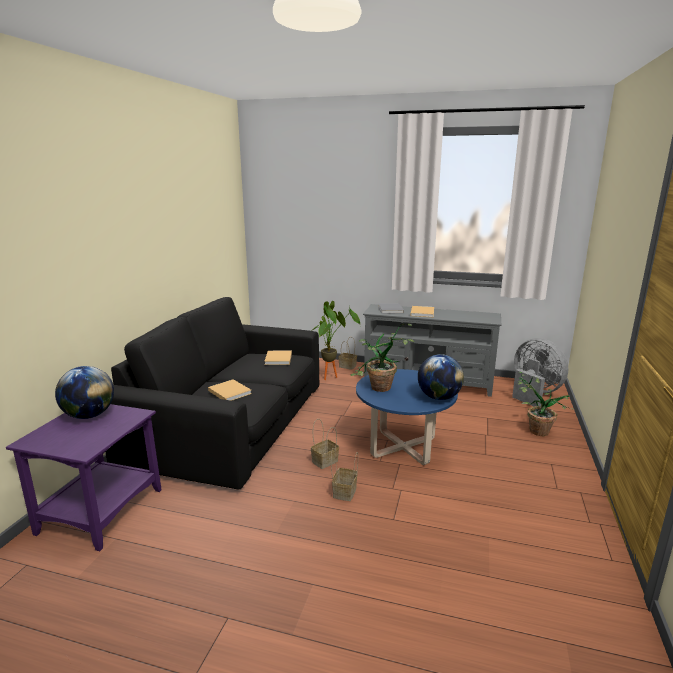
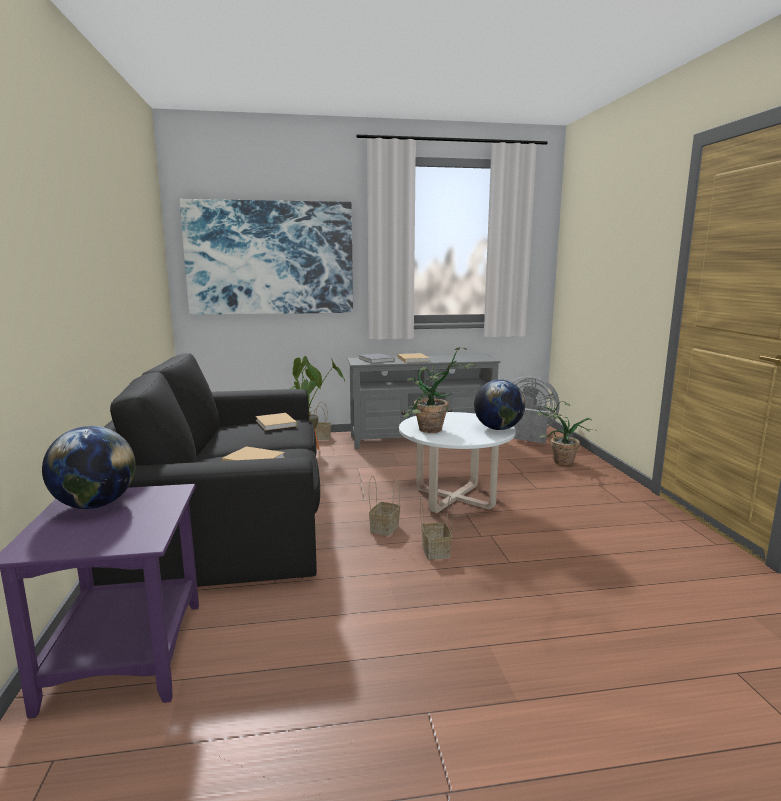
camera: 25 degrees left, 5 degrees down
(317, 217) = (270, 258): none -> picture
(403, 447) = (454, 498): blue coffee table -> white coffee table

